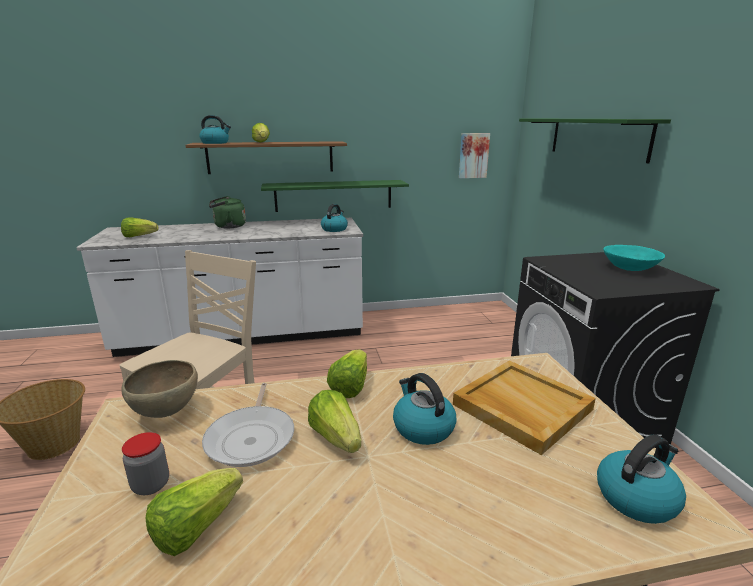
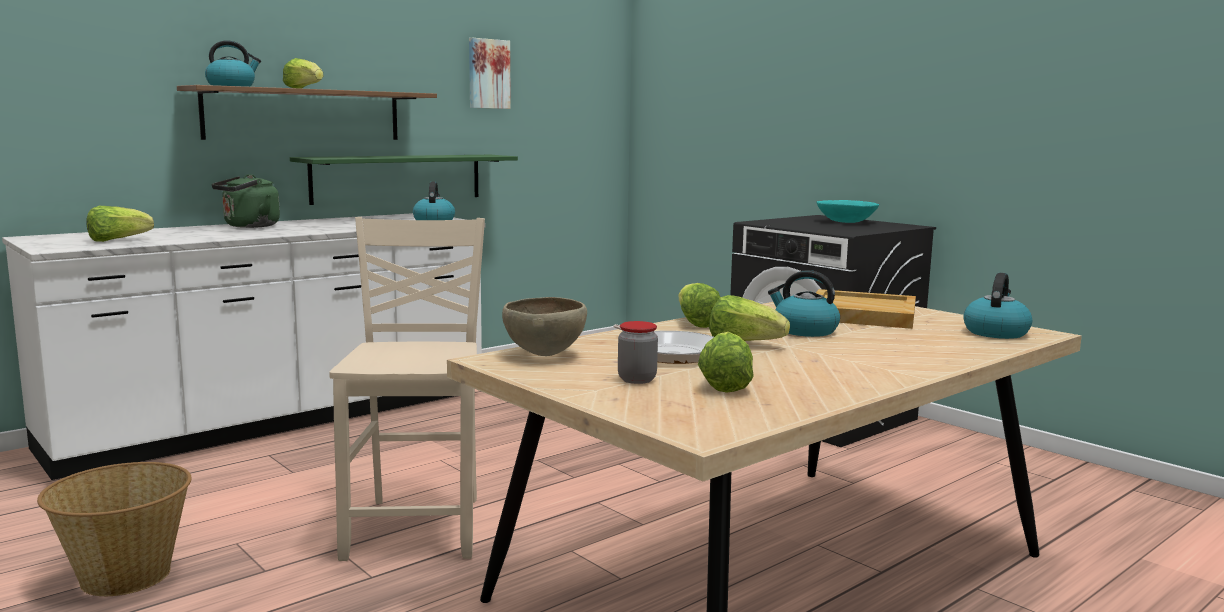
camera: 30 degrees left, 10 degrees down
(473, 155) = (579, 121): picture -> picture (488, 74)
(597, 137) = (759, 90): green shelf -> none

